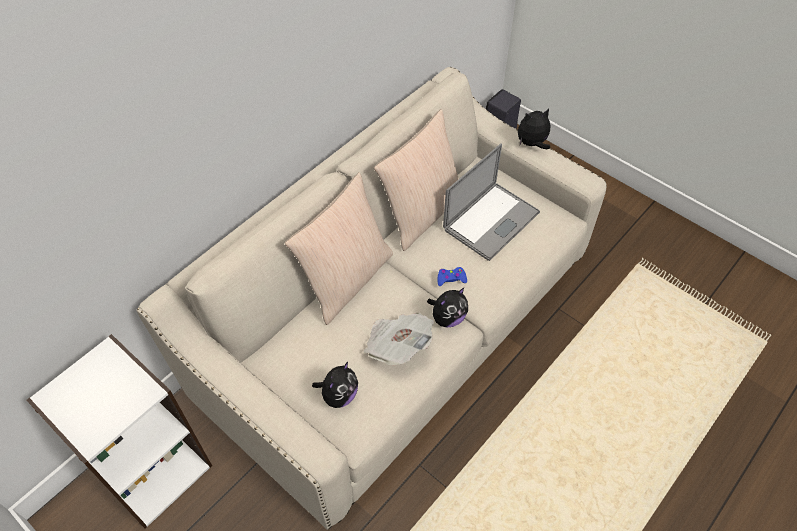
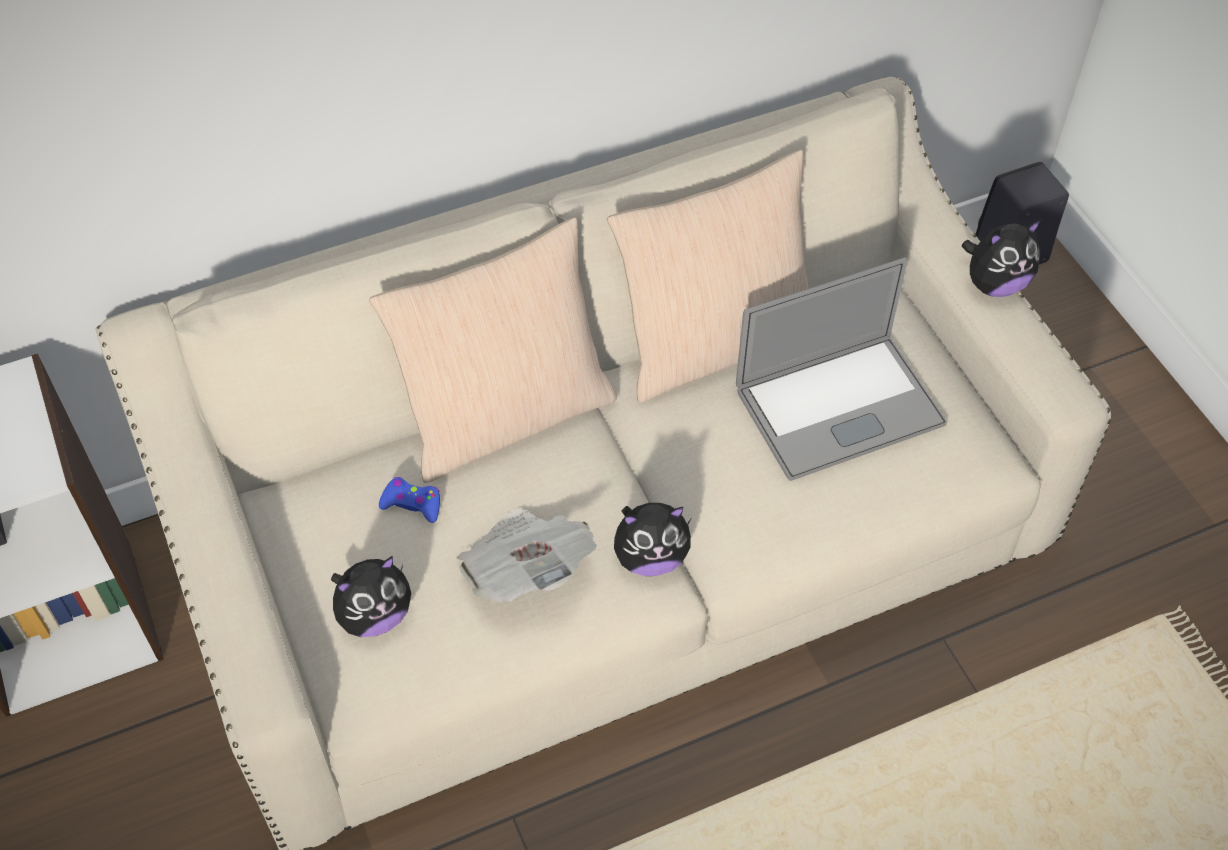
camera: 25 degrees right, 0 degrees up
(451, 278) = (697, 487): blue game controller -> blue game controller (412, 504)
(532, 144) = (995, 284): plush toy -> plush toy turned 150 degrees clockwise

